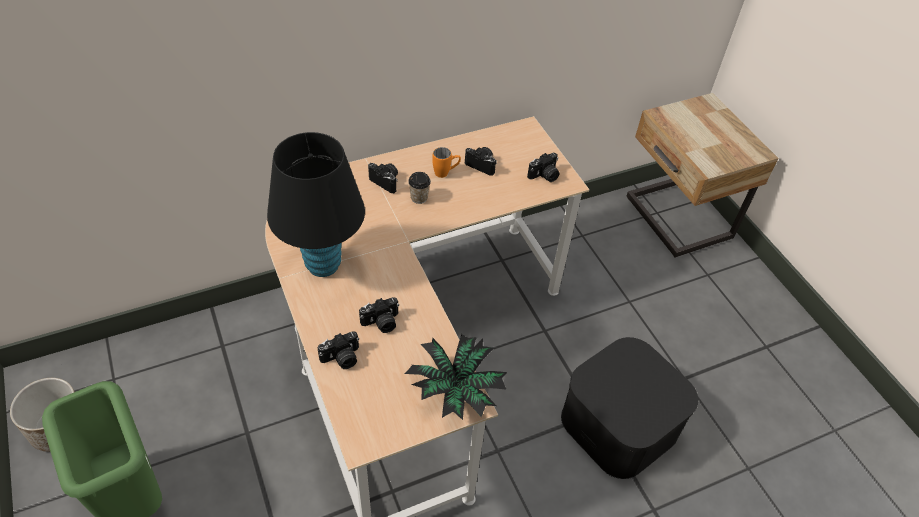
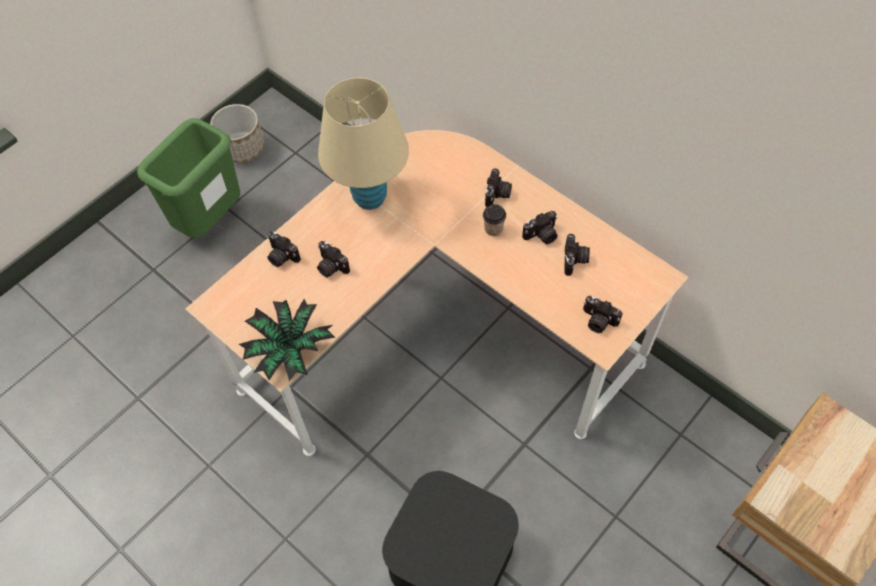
camera: 70 degrees right, 10 degrees up
(323, 265) = (370, 198): black table lamp -> beige table lamp
(446, 173) = (541, 235): orange mug -> camera

